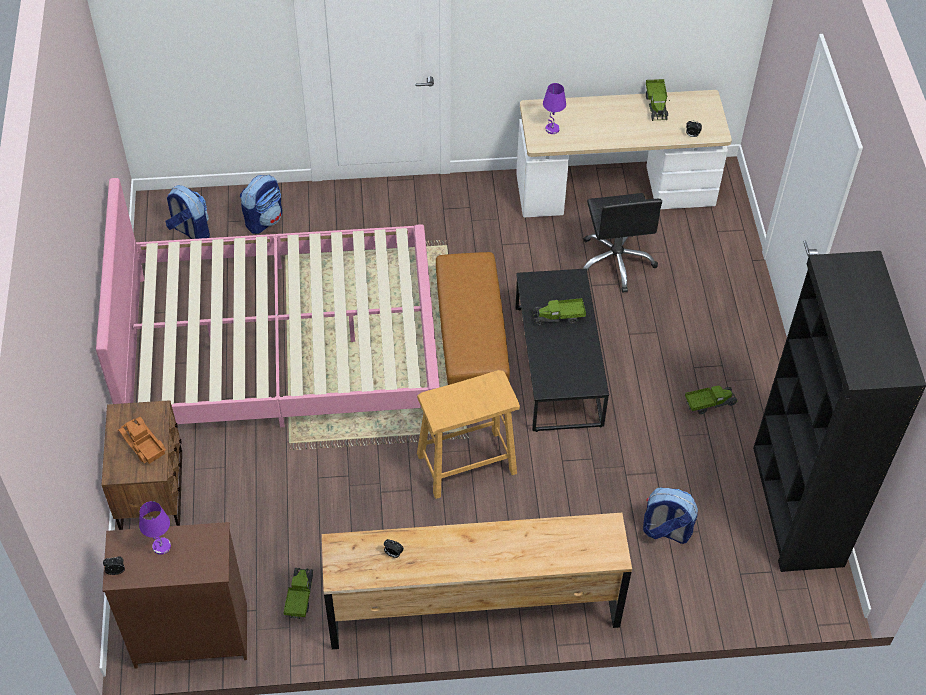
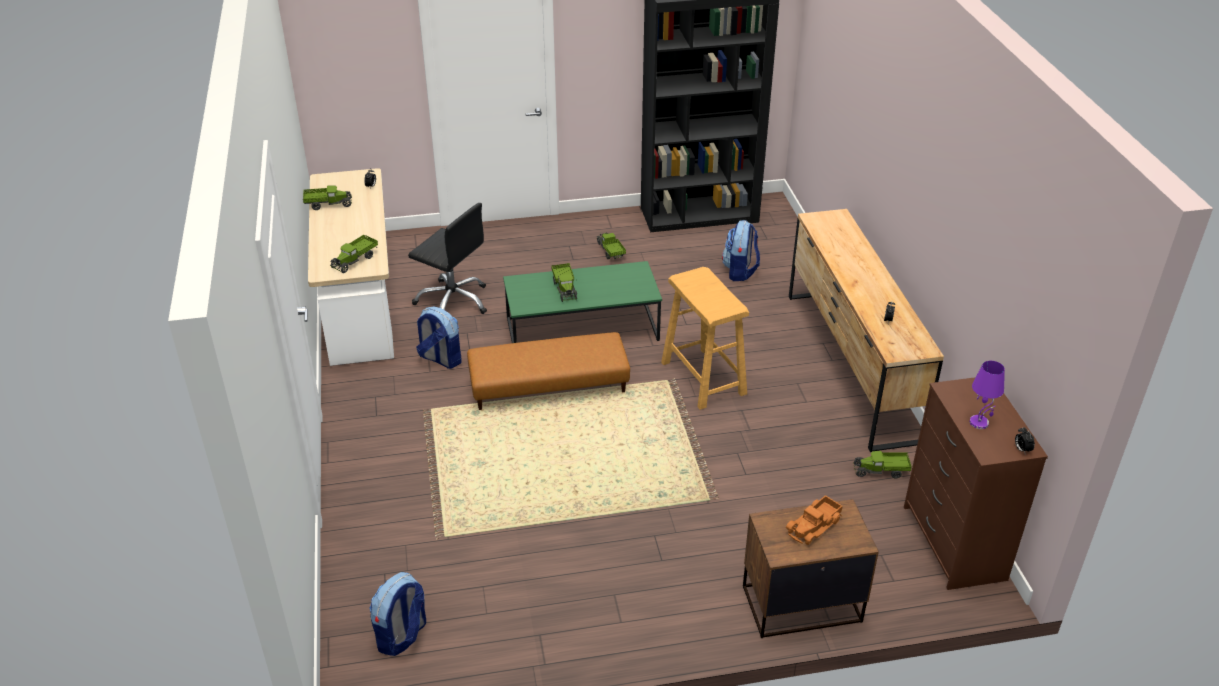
camera: 95 degrees left, 15 degrees down
(264, 220) = (385, 564): backpack -> backpack (440, 359)
(281, 344) = (580, 523): pink bed -> none
(552, 129) = (355, 260): purple table lamp -> toy truck
(557, 366) = (582, 330): black coffee table -> green coffee table
(616, 261) = (453, 301): black office chair -> black office chair turned 45 degrees clockwise

